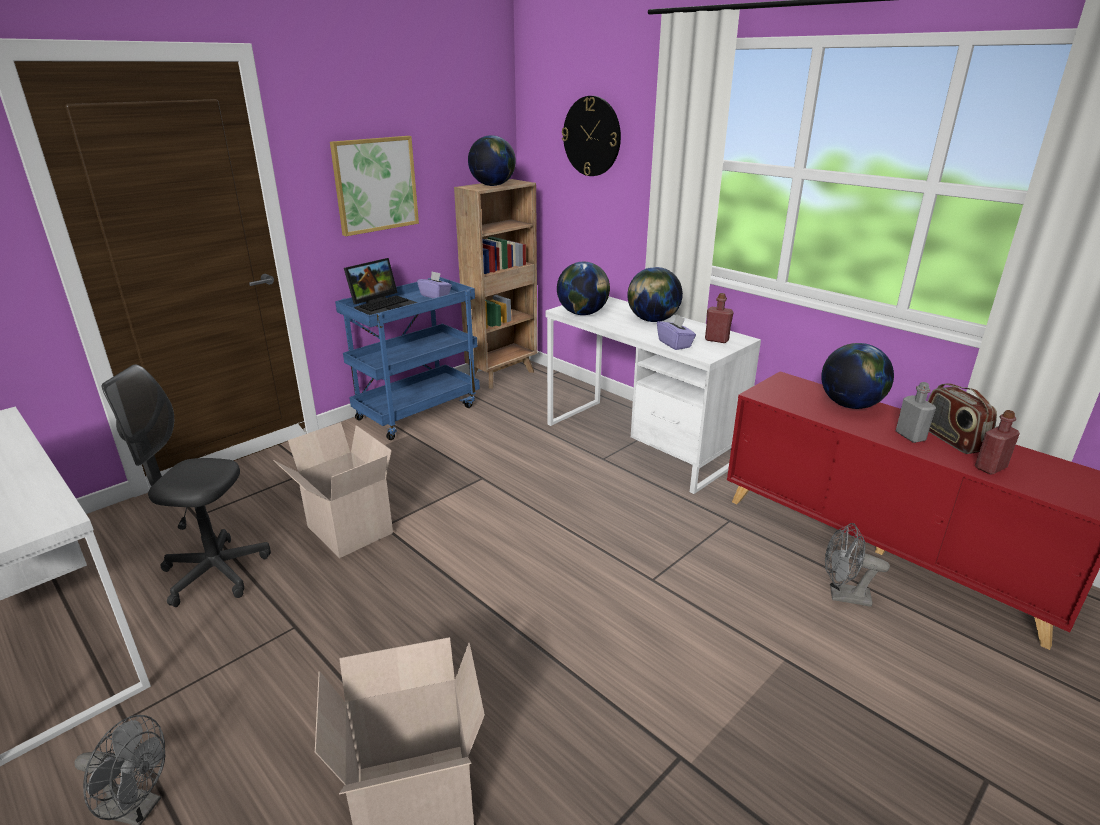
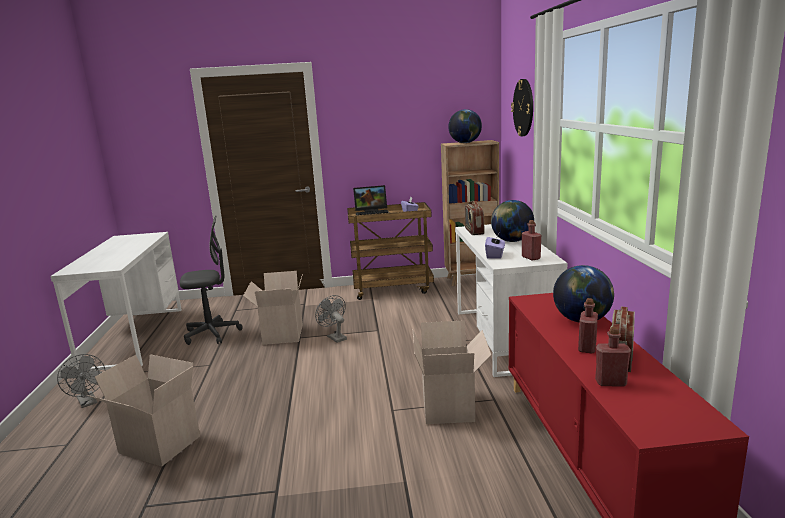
camera: 40 degrees right, 10 degrees down
(215, 572) = (212, 334): grey office chair -> grey office chair turned 120 degrees clockwise
(375, 184) = (382, 139): picture -> none
(418, 411) = (393, 289): blue cart -> brown cart
(583, 313) = (474, 231): globe -> radio
(704, 549) = (450, 407): none -> cardboard box
(843, 596) = (504, 470): grey fan -> grey fan (334, 337)
(910, 436) = (587, 348): grey bottle -> red bottle

